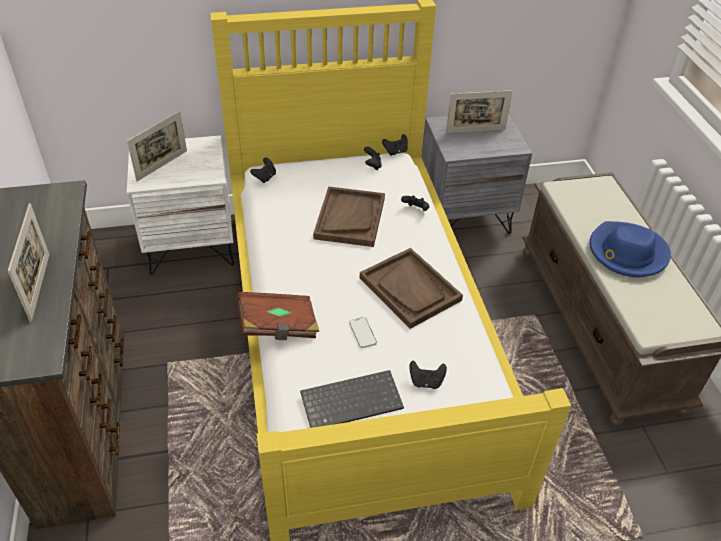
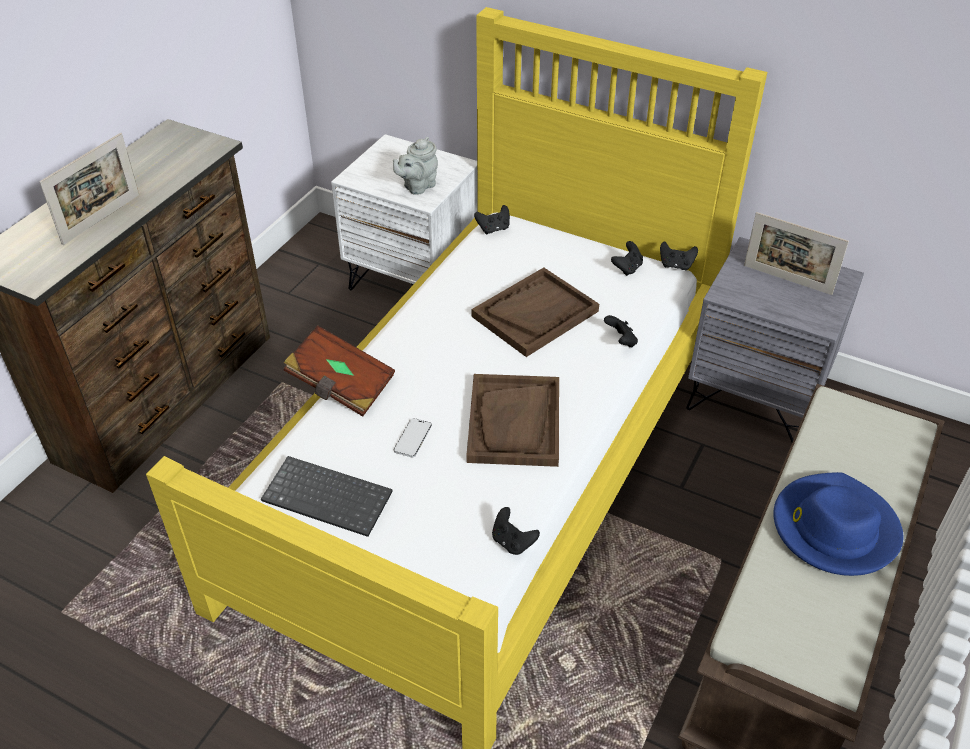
camera: 40 degrees right, 0 degrees up
(162, 165) = (389, 169): picture frame -> none
(196, 169) = (417, 186): none -> grey teapot
(426, 382) = (420, 526): black game controller -> black game controller (512, 542)

